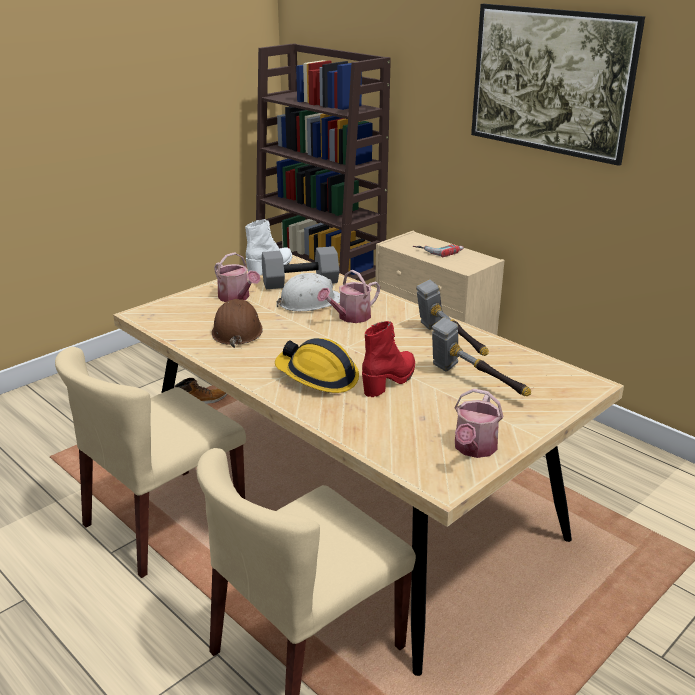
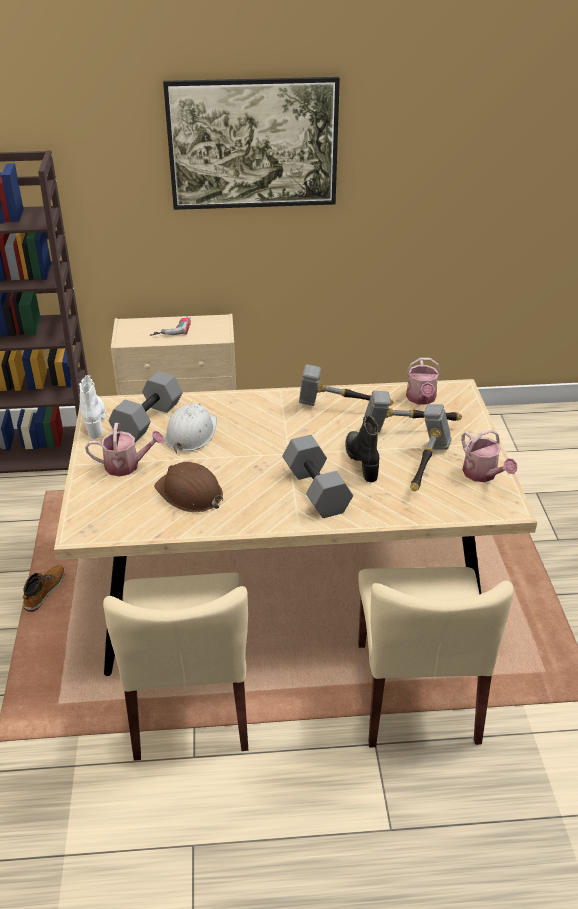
camera: 50 degrees left, 10 degrees up
(317, 377) = (318, 490): hard hat -> grey dumbbell
(350, 317) = (244, 428): watering can -> watering can (421, 399)
(390, 381) = (362, 461): red boot -> black boot
(434, 414) = (427, 467): none -> hammer

